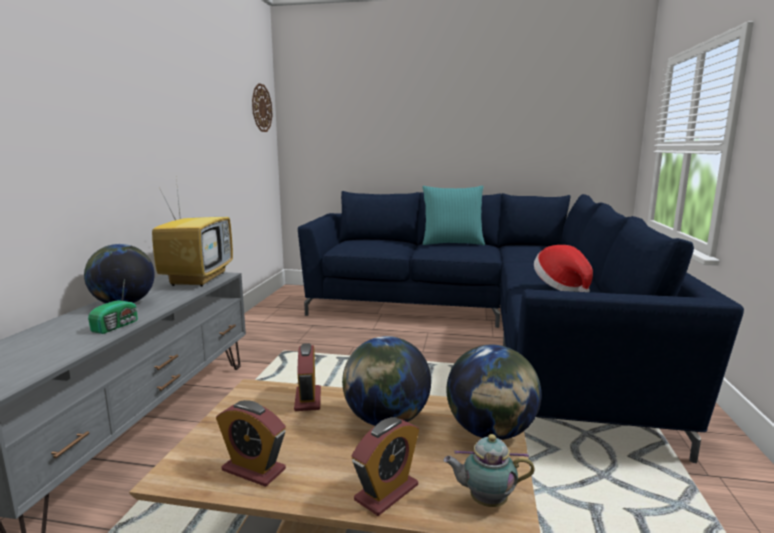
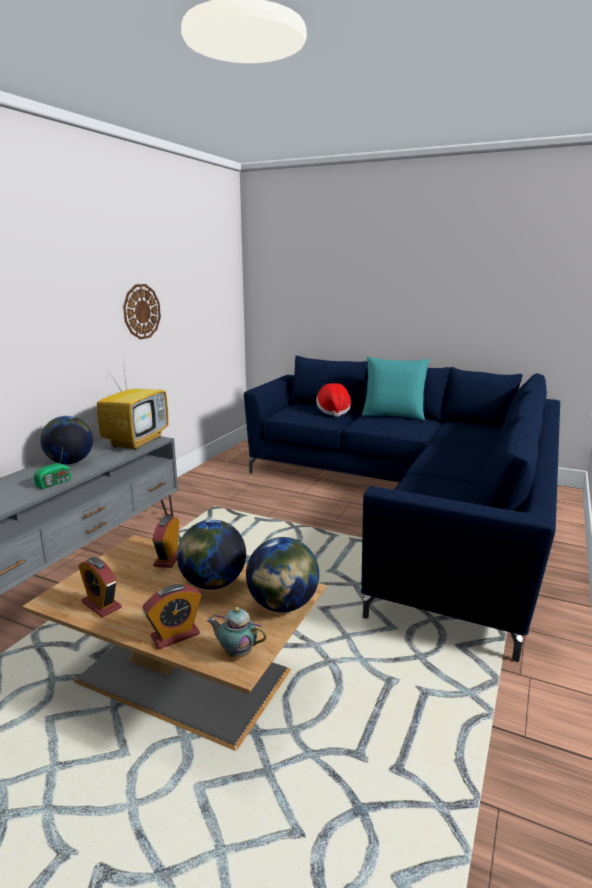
camera: 15 degrees right, 5 degrees up
(261, 108) = (225, 274): wall clock -> wall clock (141, 311)
(561, 287) = (449, 479): hat -> hat (333, 411)

